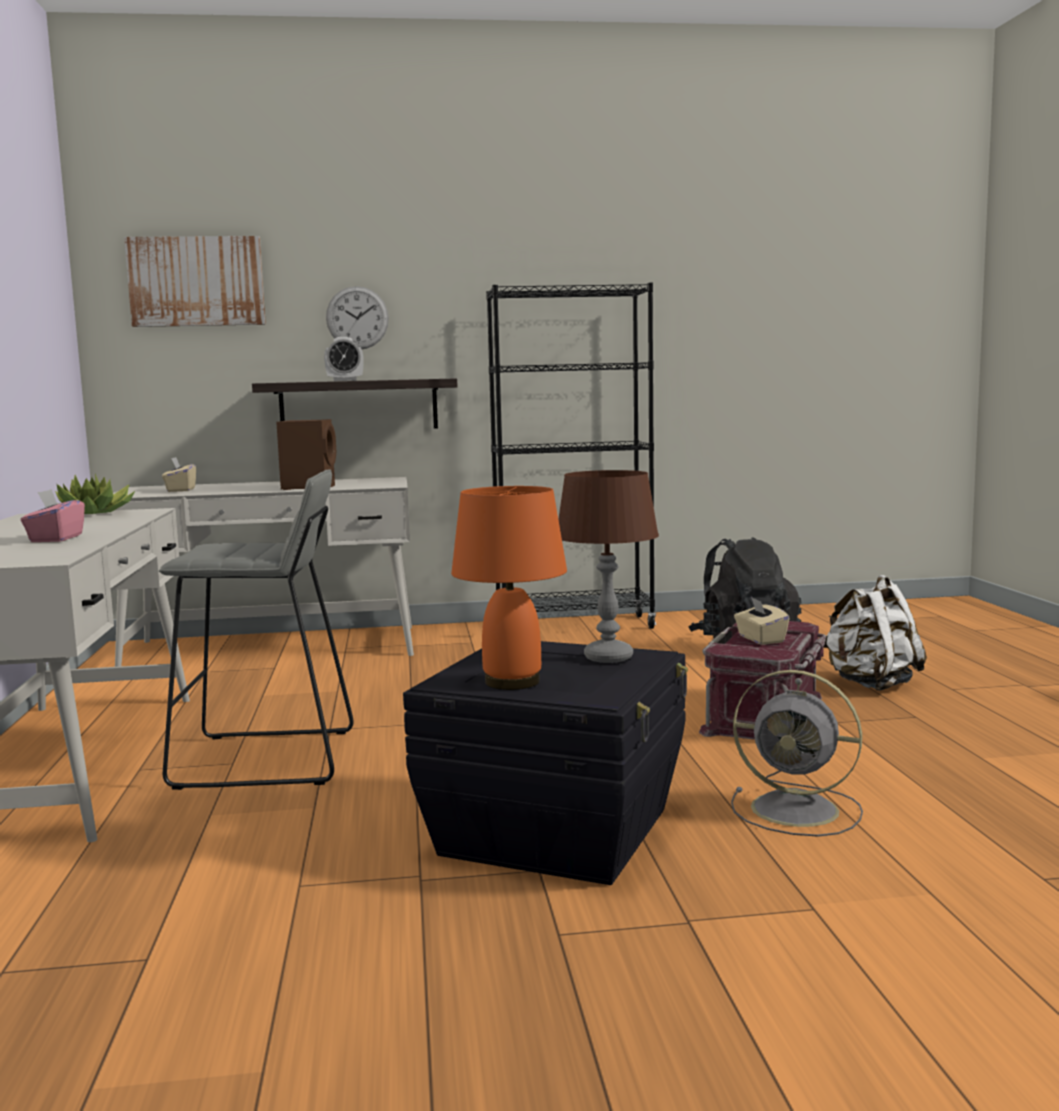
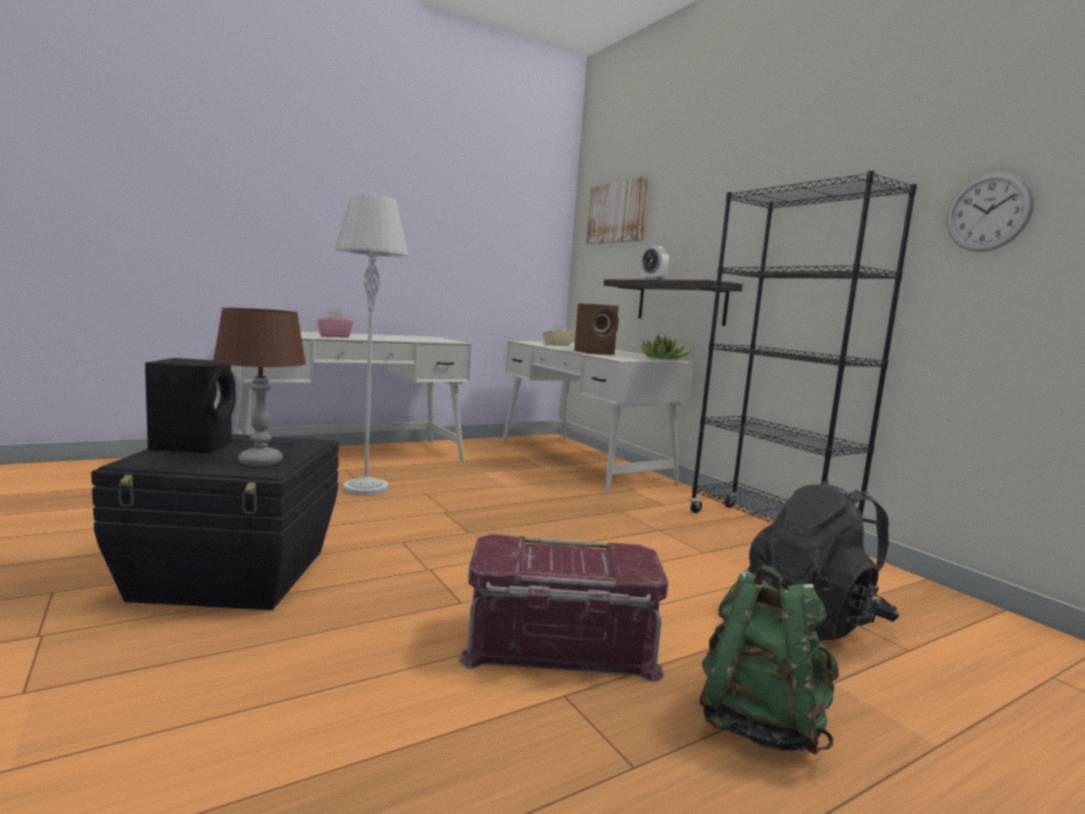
camera: 65 degrees right, 0 degrees up
(95, 513) = (438, 339): potted plant -> potted plant (663, 359)
(267, 759) = (365, 488): grey stool -> grey floor lamp
(357, 318) = (690, 233): wall clock -> wall clock (988, 212)
(511, 682) = (194, 445): orange table lamp -> black speaker
(760, 639) = (567, 558): beige tissue box -> none
(799, 810) = (264, 677): grey fan -> none
(871, 684) = (758, 723): white backpack -> green backpack

